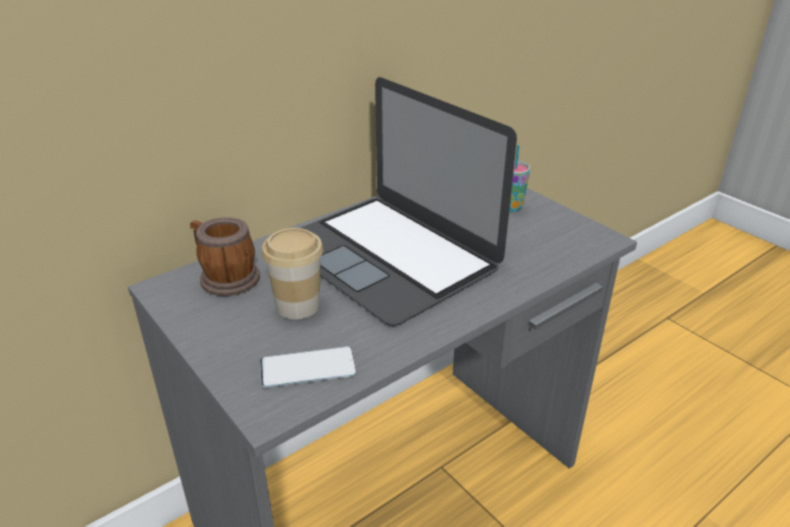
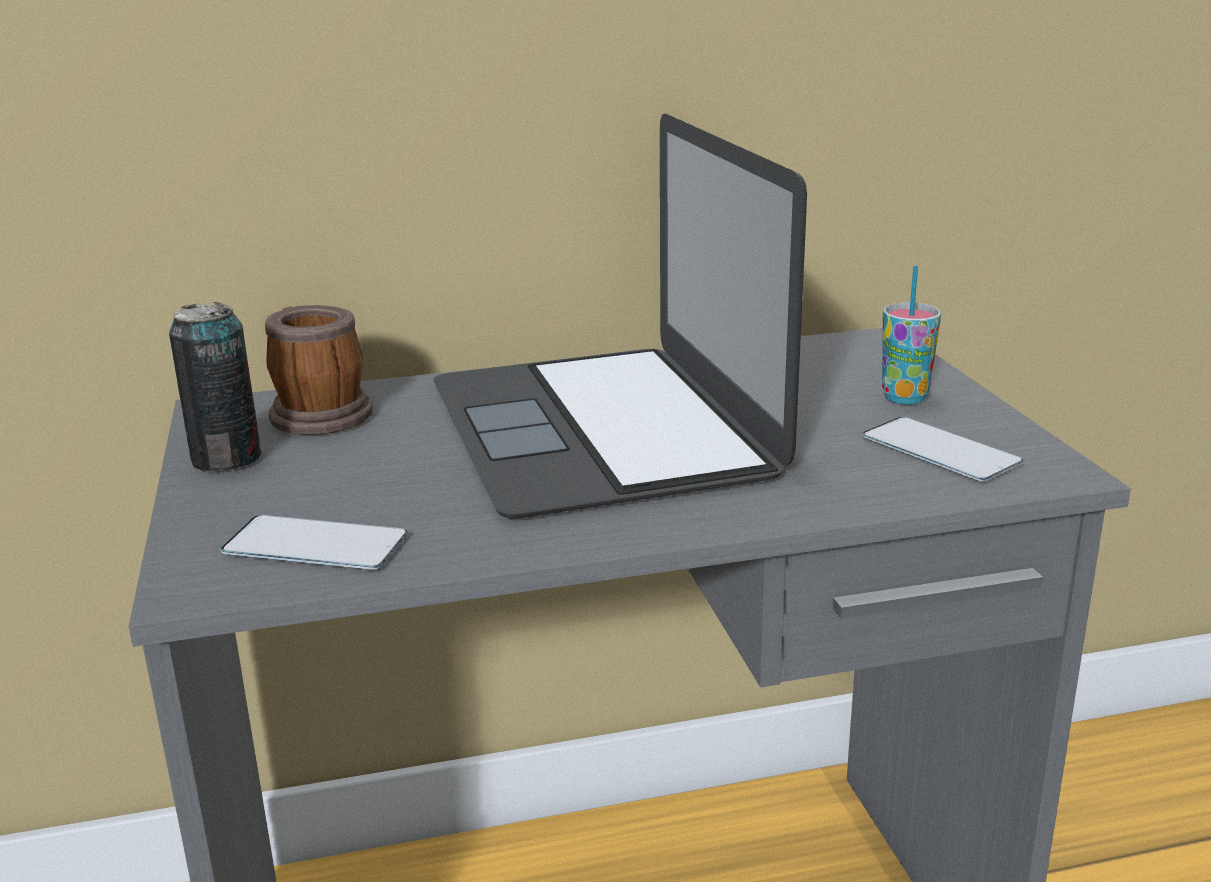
camera: 25 degrees right, 10 degrees down
(203, 322) = (226, 459): none -> can
(298, 305) = (386, 465): cup -> none
(550, 236) = (940, 450): none -> phone

